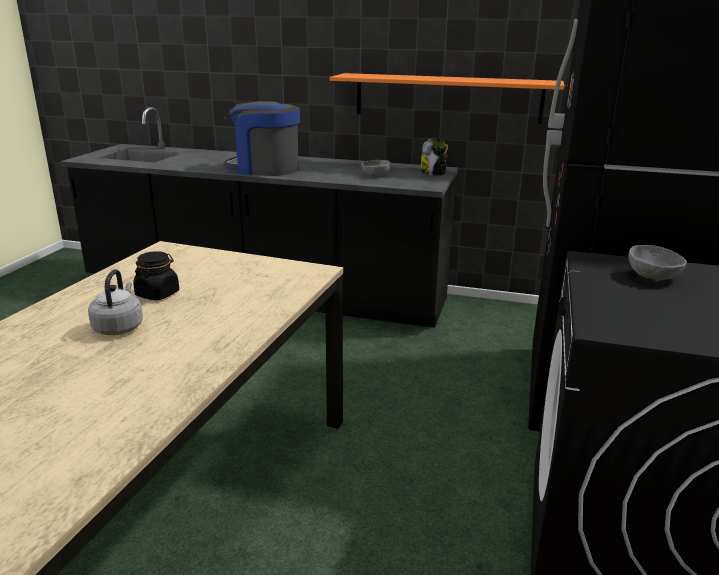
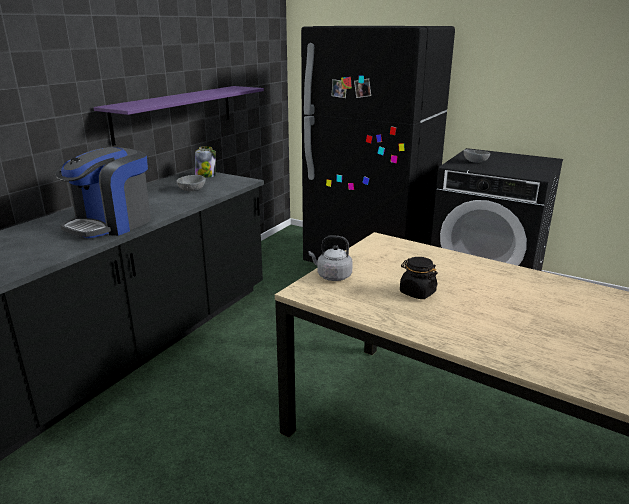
camera: 75 degrees left, 0 degrees up
(119, 327) = (481, 305): grey kettle -> grey kettle (332, 276)
(447, 97) = (175, 113): orange shelf -> purple shelf

